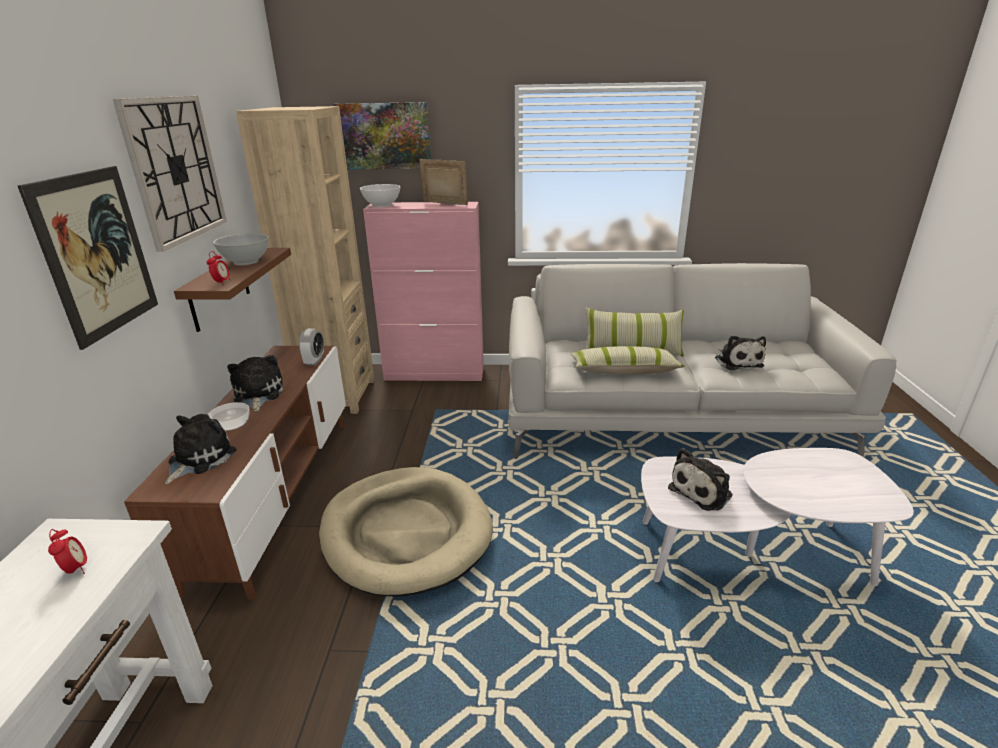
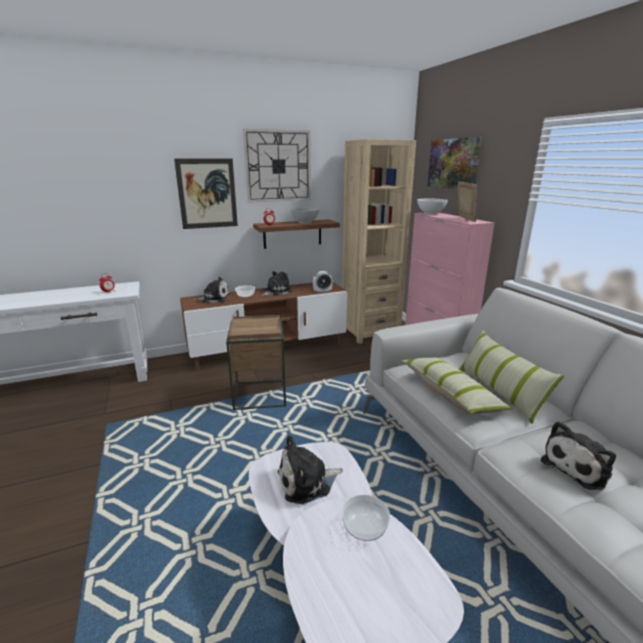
camera: 65 degrees right, 5 degrees down
(406, 533) = (260, 394): beige dog bed -> brown side table
(703, 491) = (307, 482): plush toy -> plush toy turned 45 degrees counterclockwise
(779, 467) = (365, 527): none -> bowl

